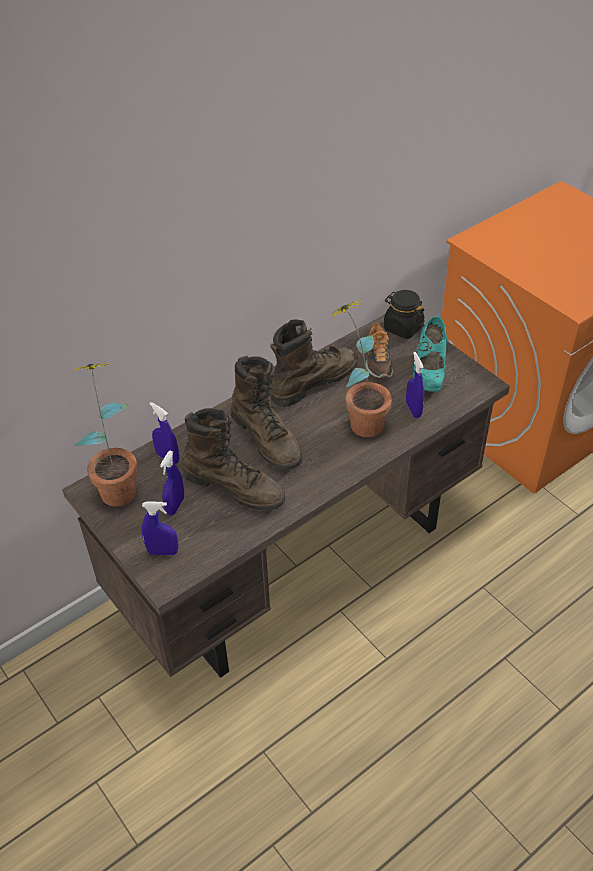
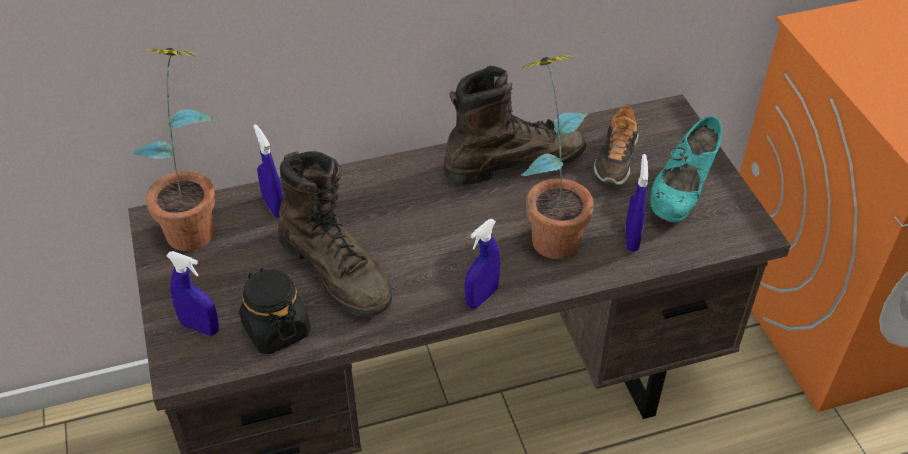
camera: 20 degrees right, 0 degrees up
(175, 506) = (249, 272): blue spray bottle -> blue spray bottle (481, 297)
(267, 438) = (413, 219): brown boot -> none
(403, 328) = (673, 124): black jar -> black jar (276, 329)

